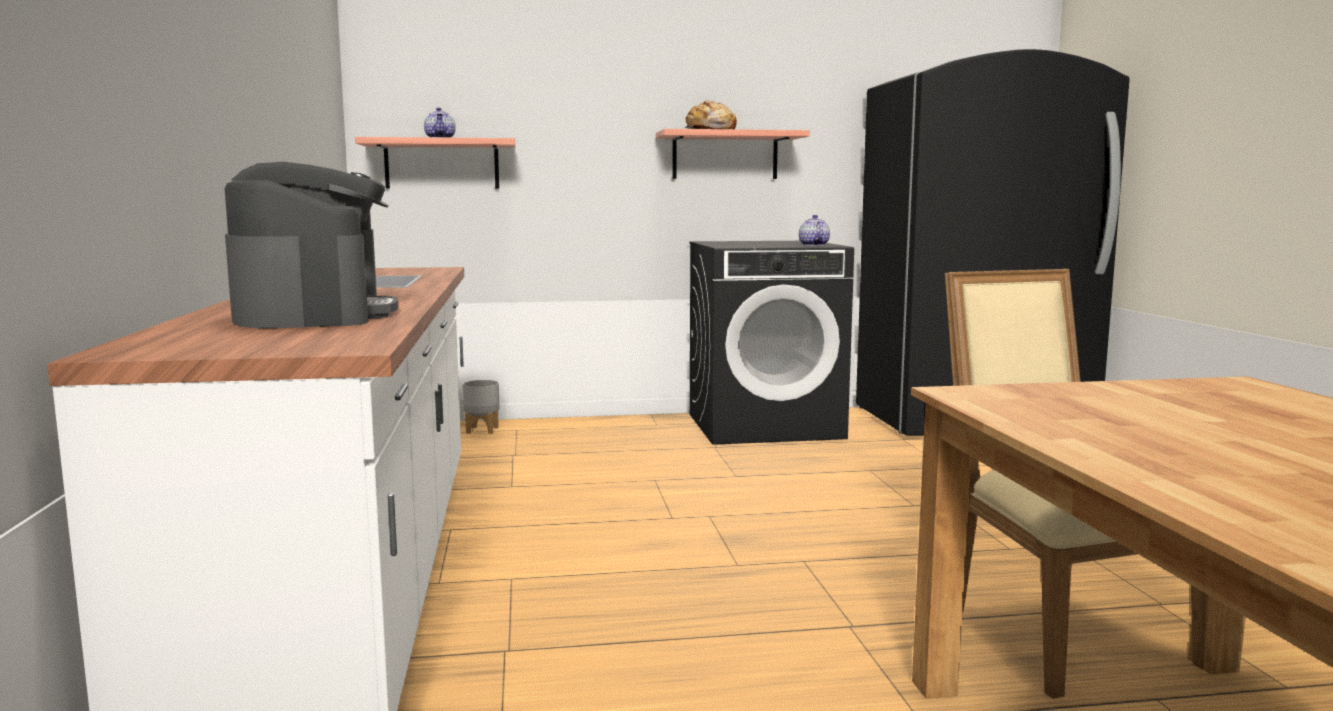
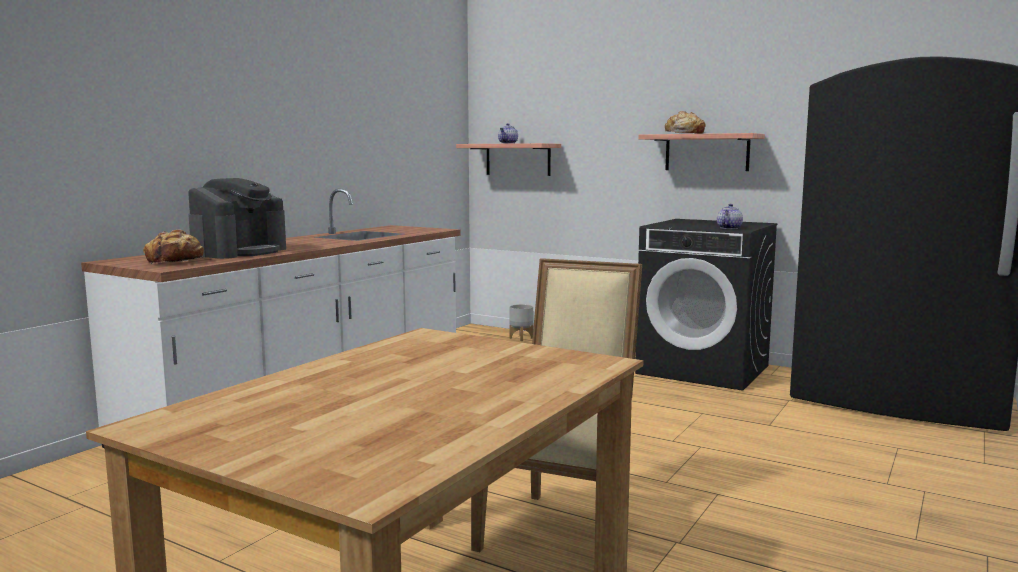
camera: 40 degrees right, 0 degrees up
(293, 338) = (176, 261): none -> bread

